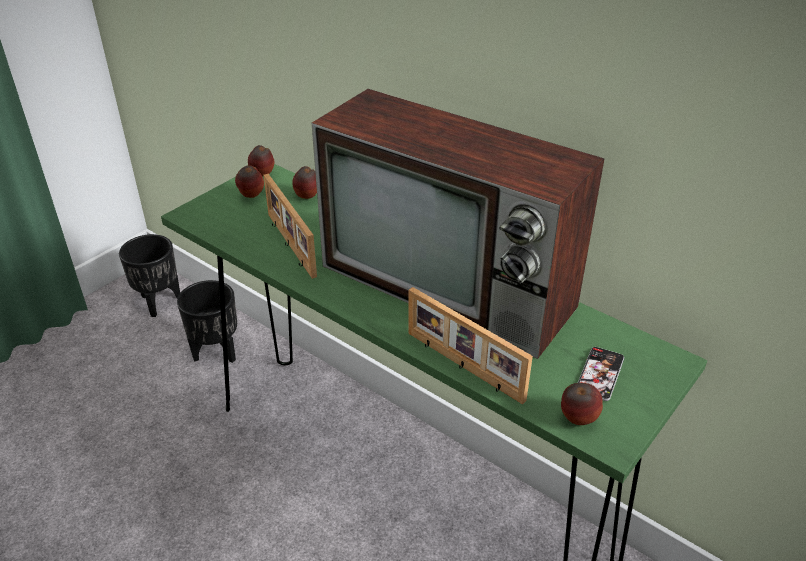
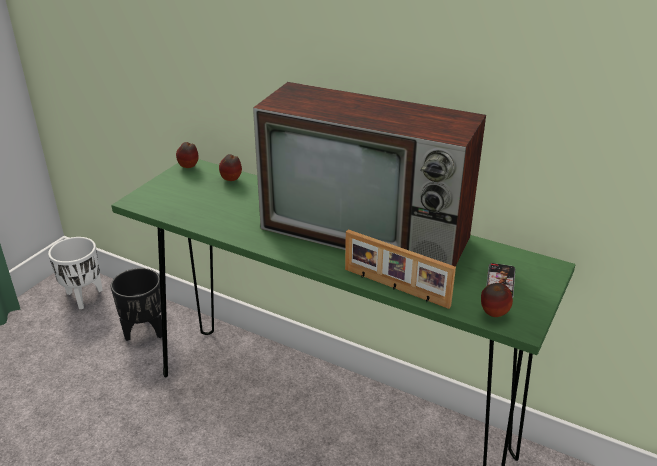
camera: 10 degrees left, 5 degrees down
(159, 302) = (84, 297): black planter -> white planter
(251, 197) = (184, 184): apple -> none
(289, 245) = (228, 216): picture frame -> none

